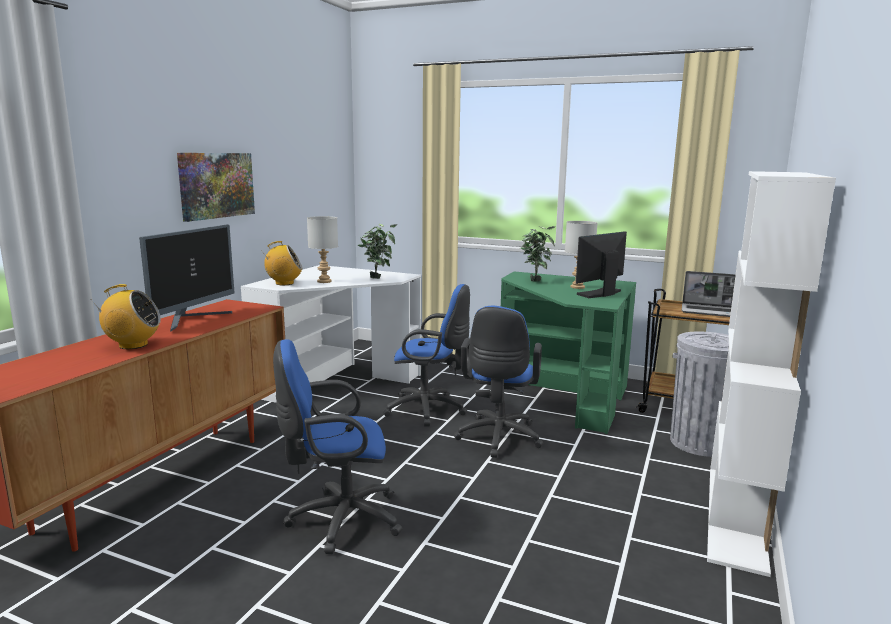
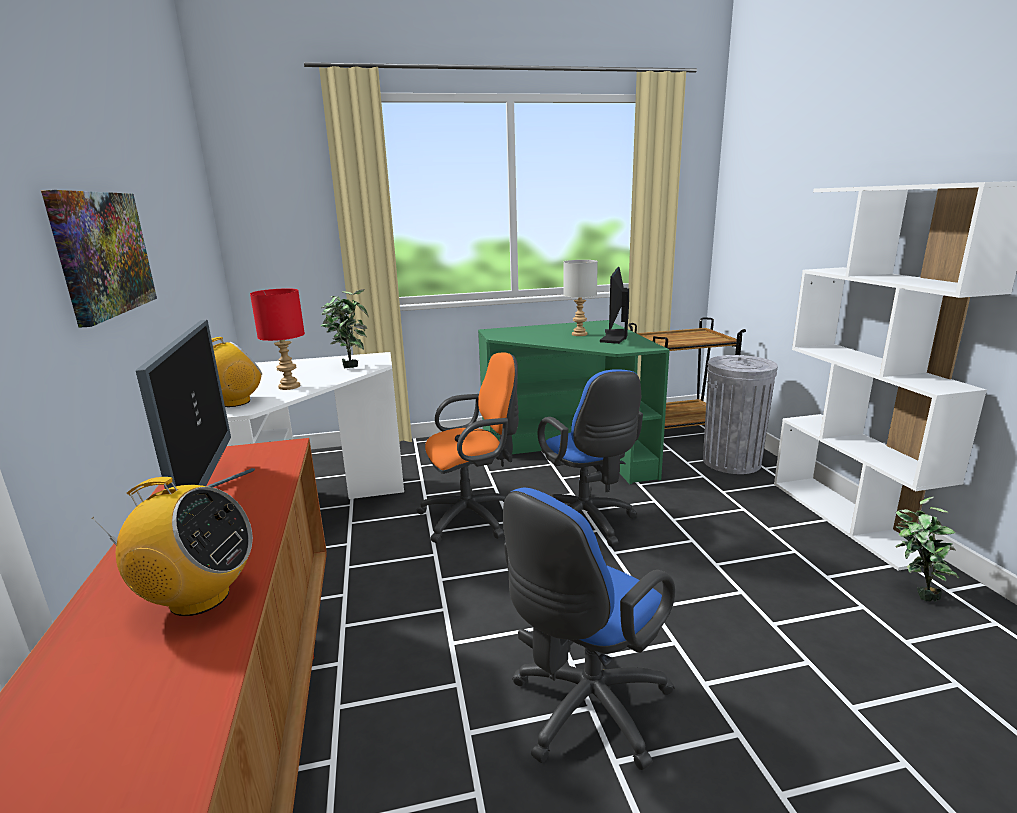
camera: 35 degrees left, 5 degrees up
(133, 345) = (198, 598): radio -> radio turned 45 degrees clockwise
(324, 281) = (289, 386): grey table lamp -> red table lamp
(429, 410) = (474, 517): blue office chair -> orange office chair
(535, 280) = (525, 335): potted plant -> potted plant (914, 592)
(709, 311) = (690, 337): laptop -> none

